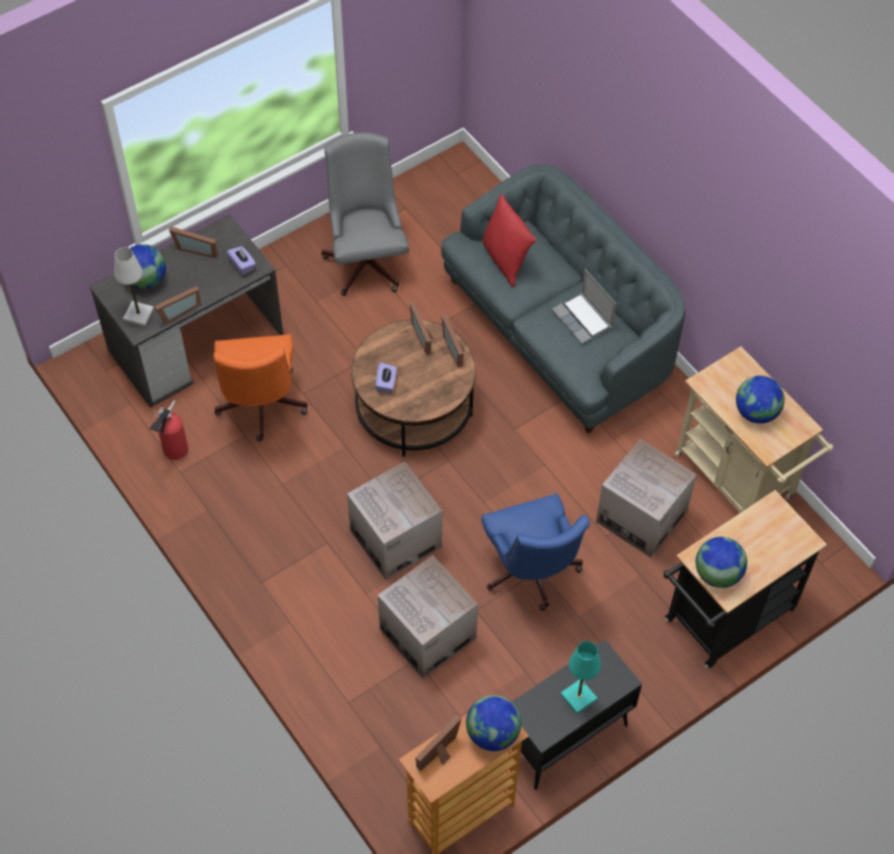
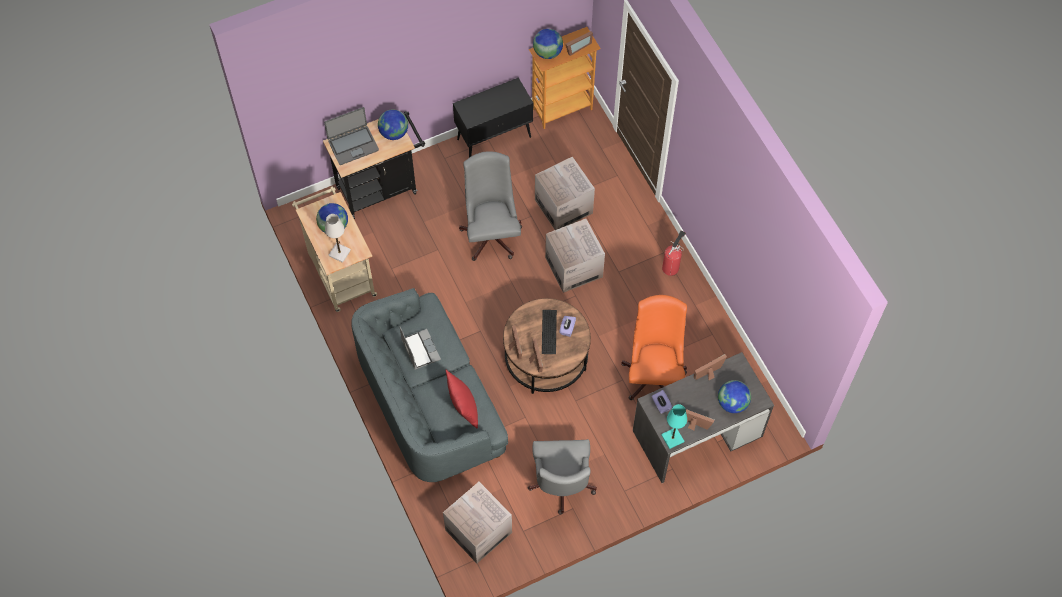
camera: 170 degrees left, 5 degrees up
(138, 314) = (738, 375): white table lamp -> white table lamp (339, 253)
(174, 451) = (716, 349): fire extinguisher -> fire extinguisher (671, 267)
(411, 376) = (549, 332): none -> keyboard
(531, 573) = (491, 232): blue office chair -> grey office chair
(579, 697) = (490, 101): turquoise table lamp -> turquoise table lamp (672, 438)
(641, 517) = (411, 258): cardboard box -> cardboard box (478, 531)
(775, 543) = (353, 145): none -> laptop

